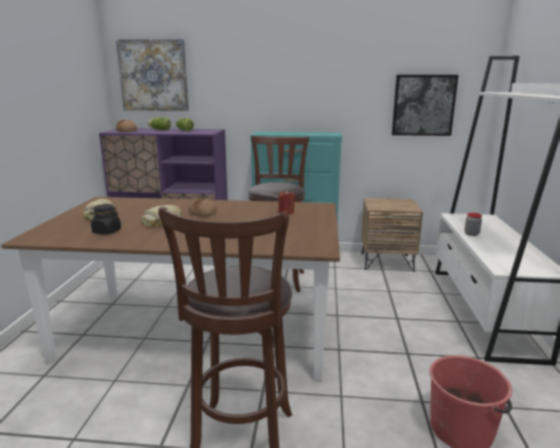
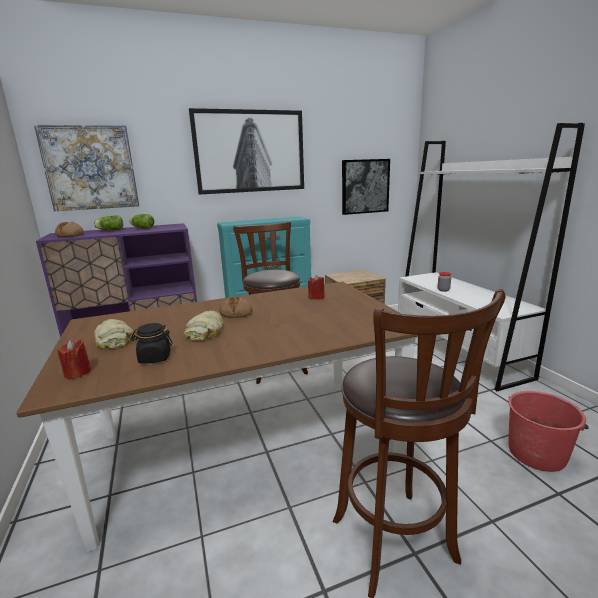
camera: 25 degrees left, 0 degrees up
(54, 230) = (77, 373): none -> red candle
(293, 64) = (250, 152): none -> picture

